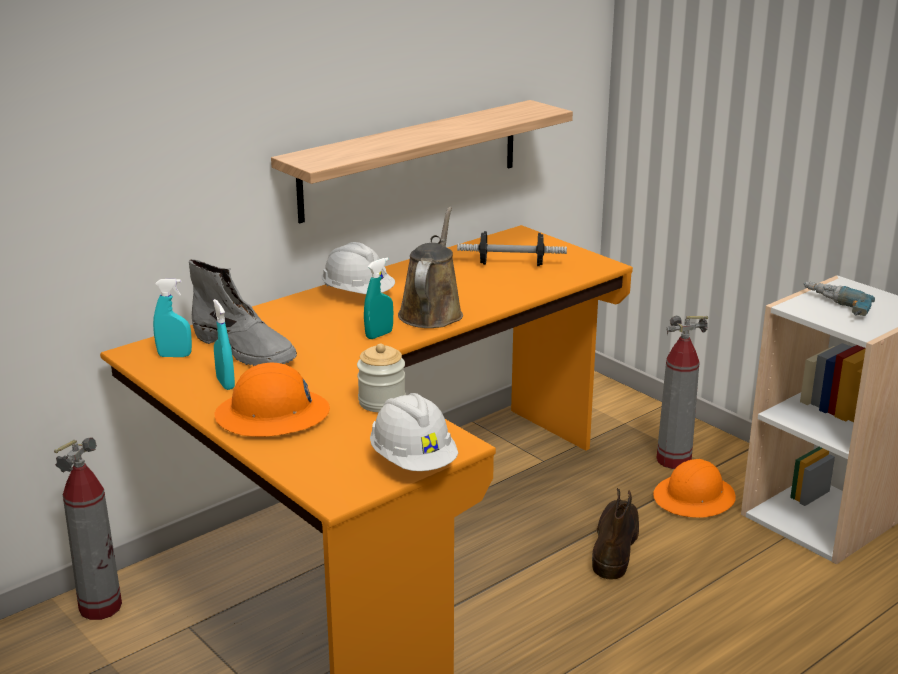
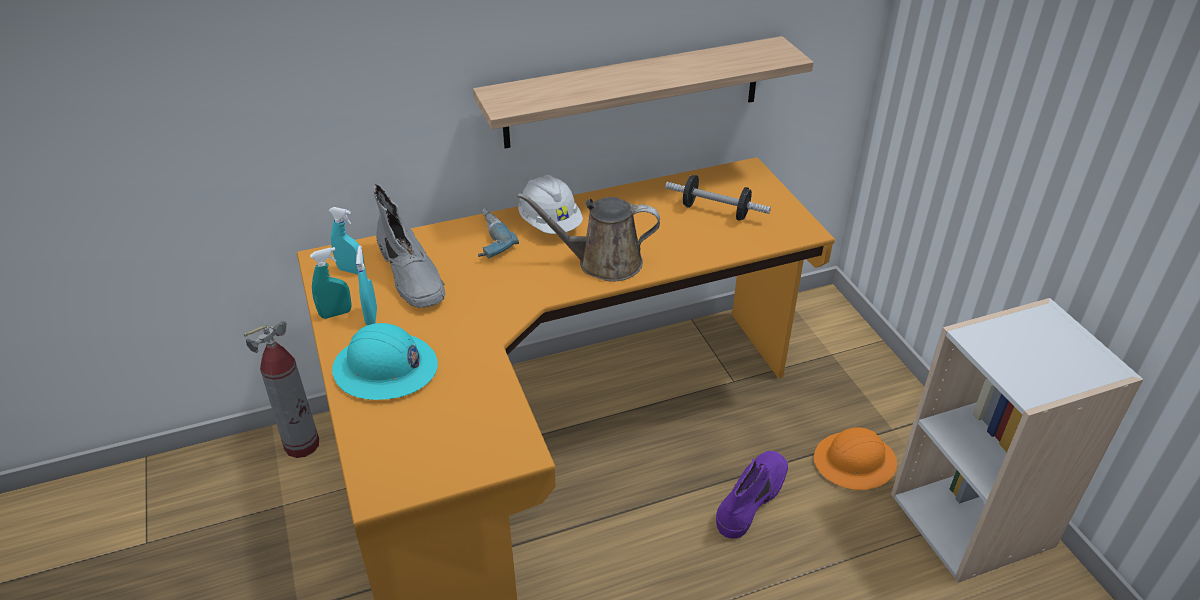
camera: 20 degrees right, 15 degrees up
(272, 415) = (385, 369): orange hard hat -> turquoise hard hat
(379, 335) = (537, 283): turquoise spray bottle -> turquoise spray bottle (336, 313)
(382, 402) = (488, 376): jar -> none
(413, 461) = (469, 465): white hard hat -> none
(432, 312) = (603, 262): brown watering can -> brown watering can turned 120 degrees counterclockwise
(615, 545) = (752, 497): brown boot -> purple boot
(673, 460) = (856, 411): fire extinguisher -> none
(832, 307) = (1016, 346): power drill -> power drill (486, 239)

